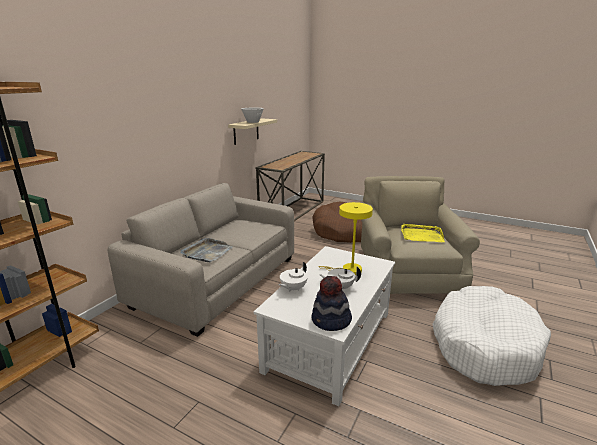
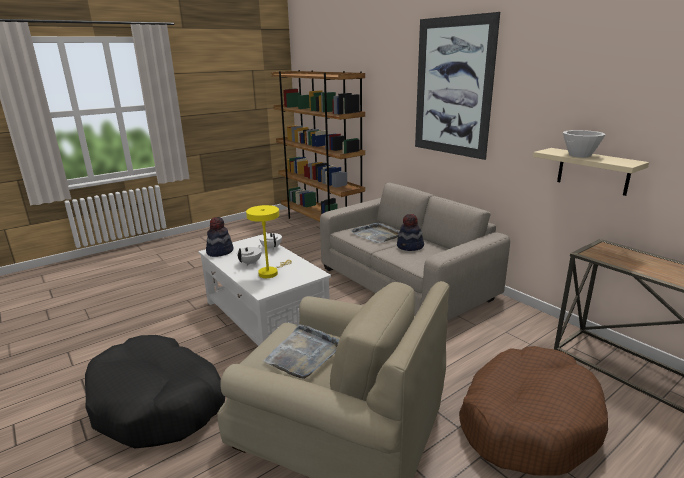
camera: 115 degrees right, 0 degrees up
(154, 91) = (452, 87): none -> picture
(232, 235) = (410, 247): none -> hat
(421, 235) = (304, 354): yellow tray -> grey tray
(484, 345) = (158, 403): white dog bed -> black dog bed

